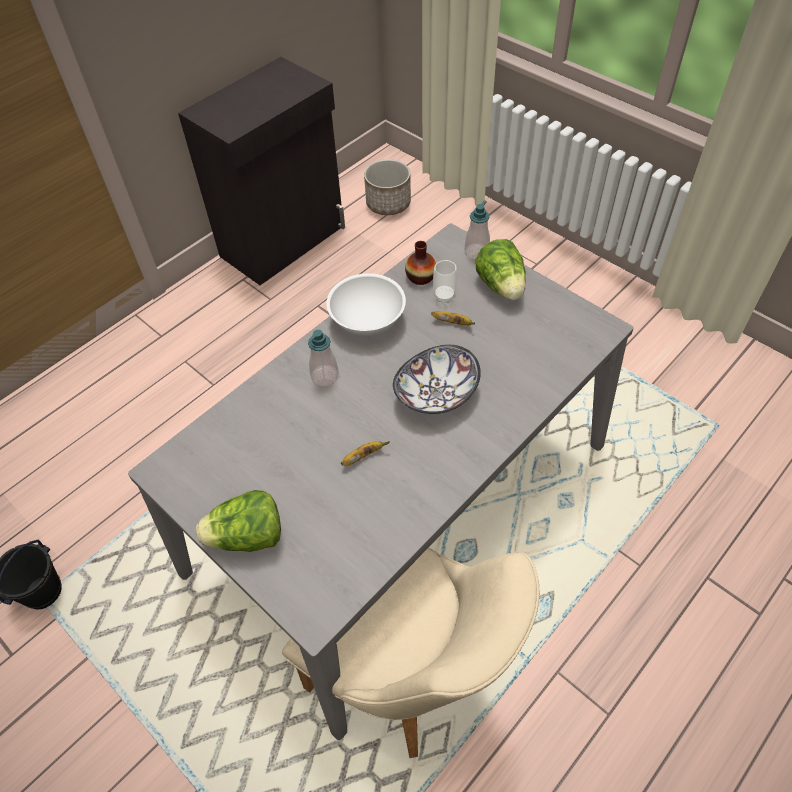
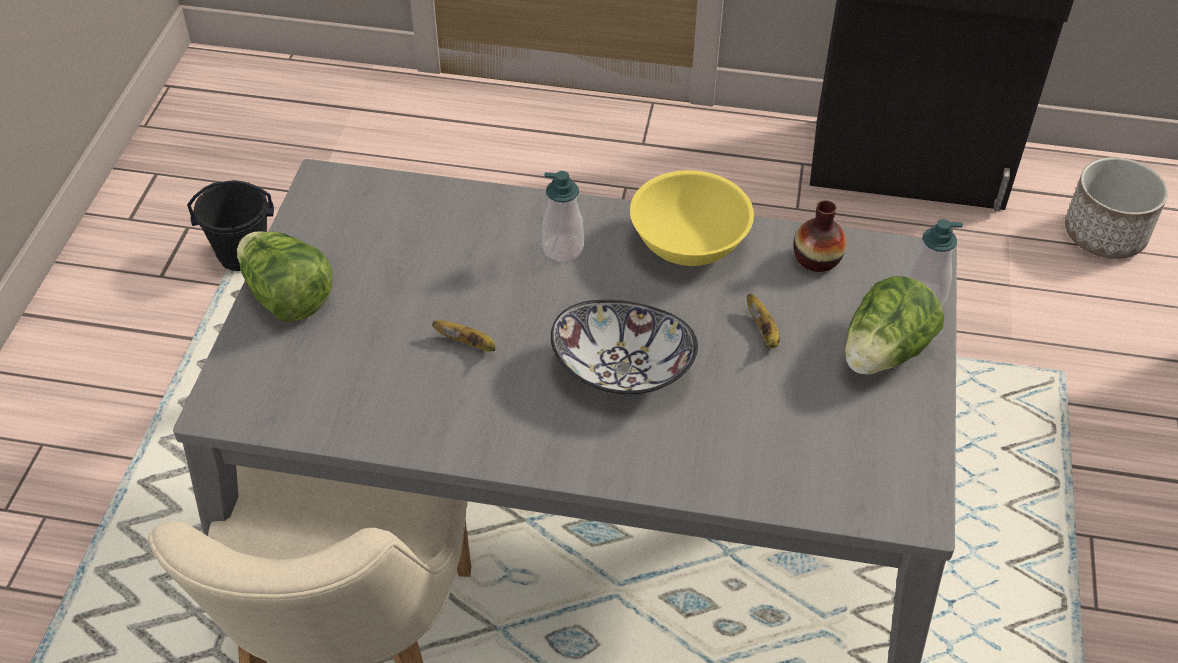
camera: 55 degrees right, 5 degrees down
(368, 321) = (689, 244): white bowl -> yellow bowl
(444, 296) = (805, 300): cup -> none

